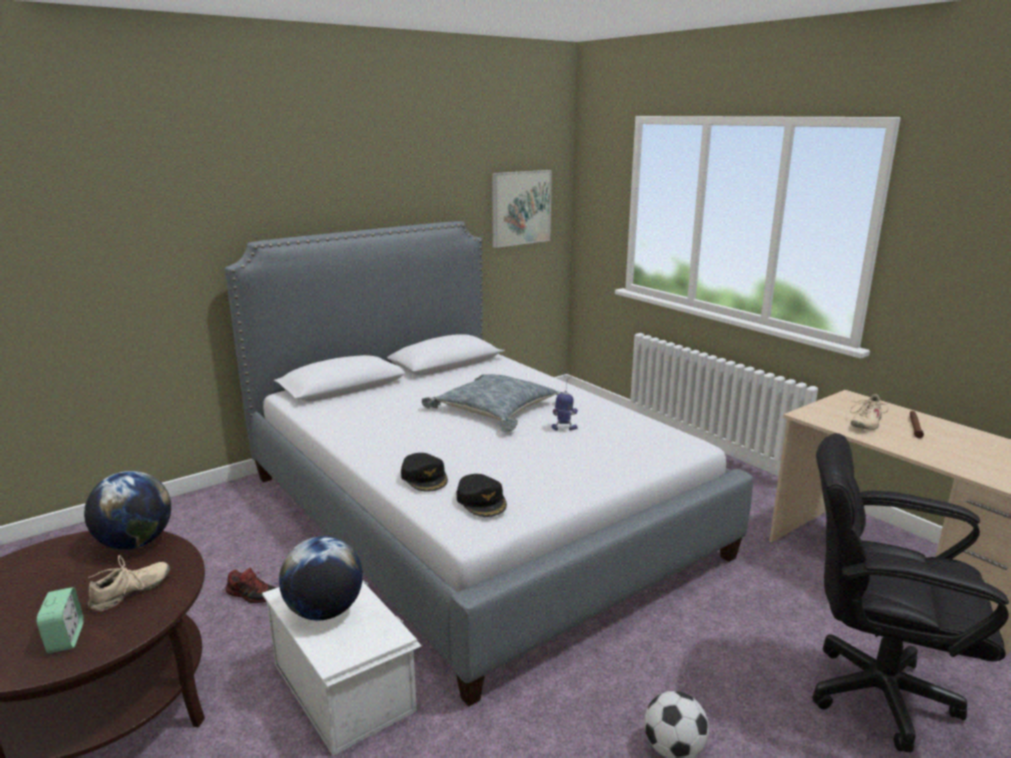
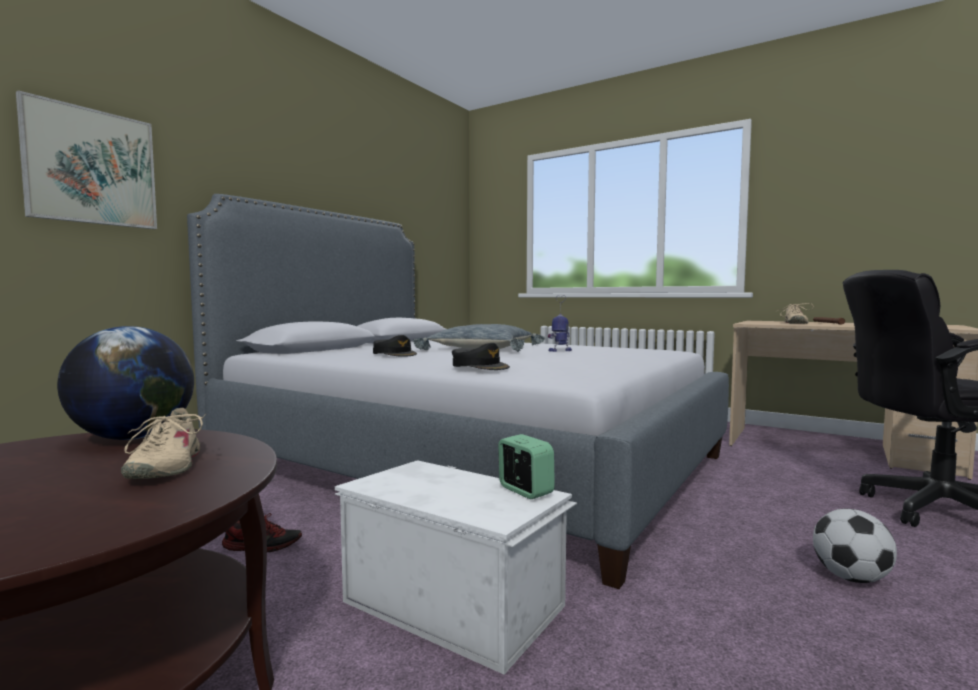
camera: 20 degrees left, 15 degrees down
(65, 638) = (69, 514): alarm clock -> alarm clock (525, 491)
(131, 592) = (164, 467): beige shoe -> beige shoe turned 150 degrees clockwise
(325, 611) = (436, 488): globe -> none
(482, 501) = (561, 369): black cap -> black cap (394, 354)
(521, 208) = (436, 228): picture -> picture (91, 167)

